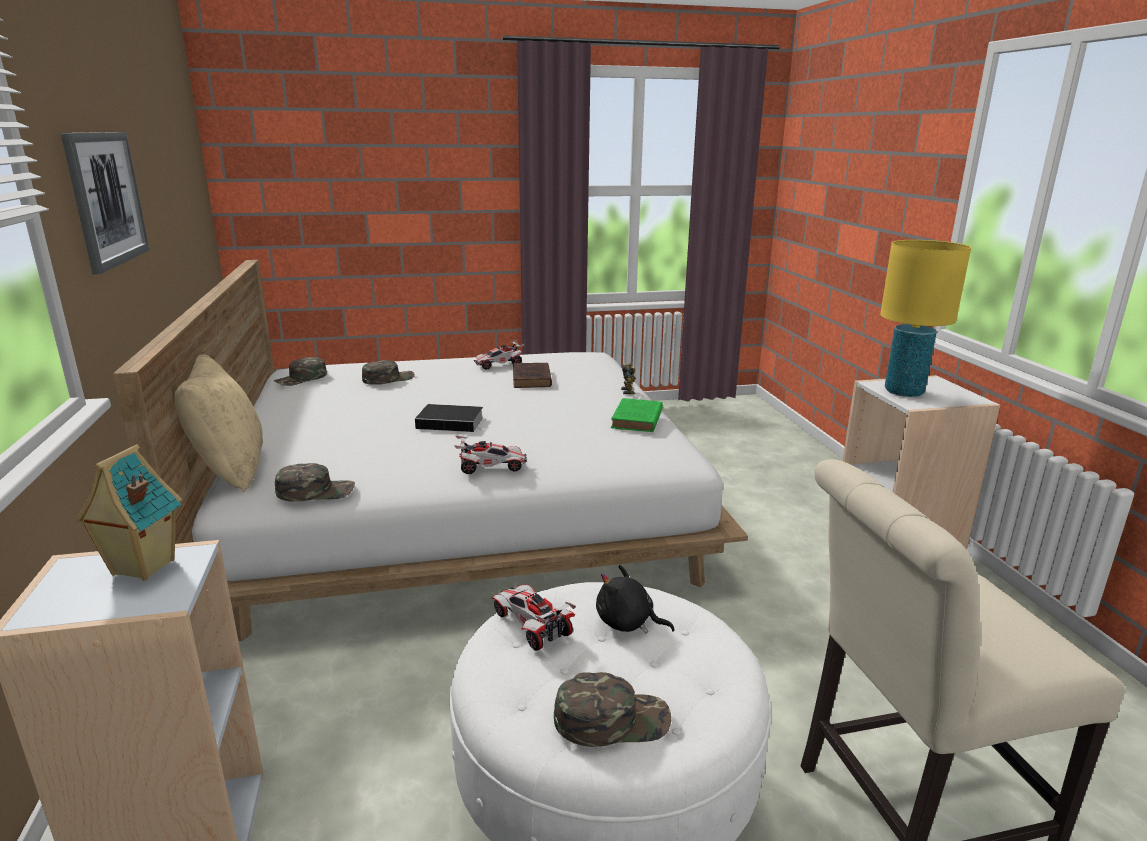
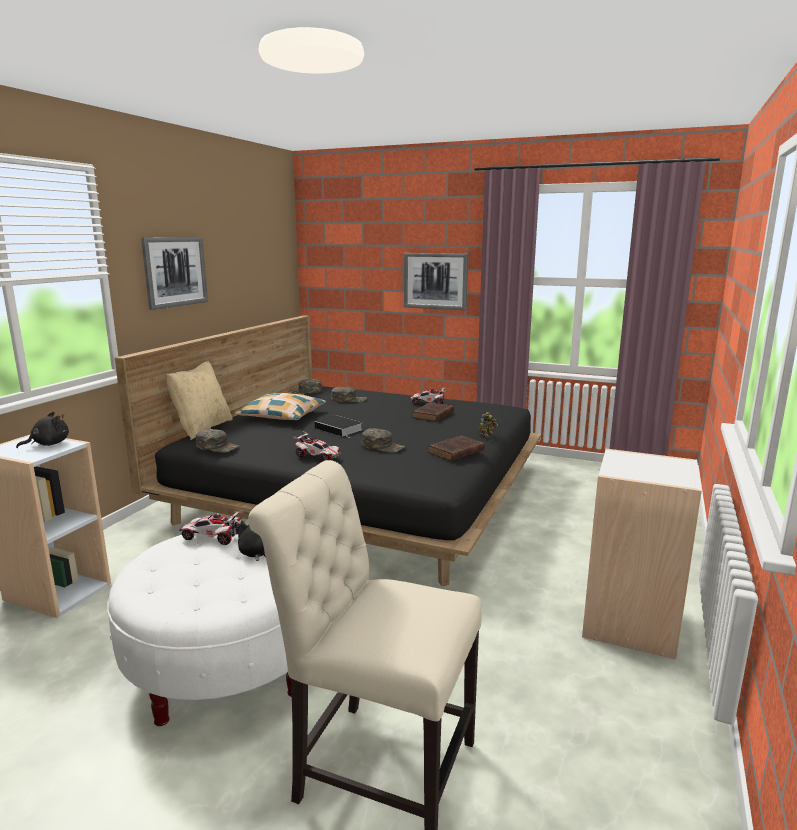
camera: 35 degrees right, 5 degrees down
(141, 568) = (48, 444): toy house -> black plush toy
(335, 422) = (282, 416): none -> pillow
(448, 196) = (435, 281): none -> picture
(462, 503) = (362, 492): white bed -> black bed
(531, 626) = (212, 537): toy car -> toy car turned 75 degrees counterclockwise
(611, 719) = (173, 588): green cap -> green cap (383, 446)
(636, 420) = (455, 452): green book -> brown book
(903, 392) = (628, 463): yellow table lamp -> none

